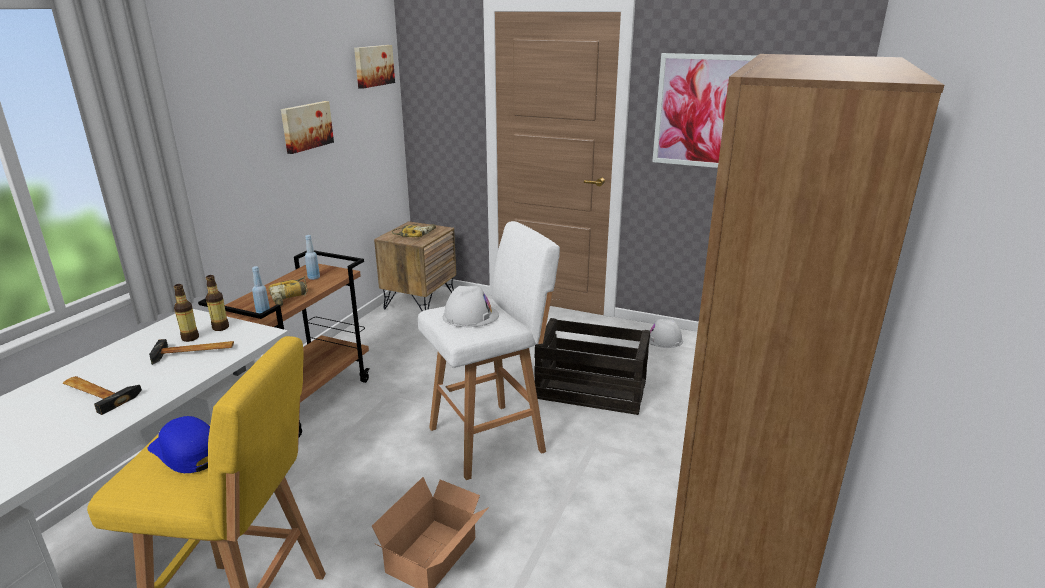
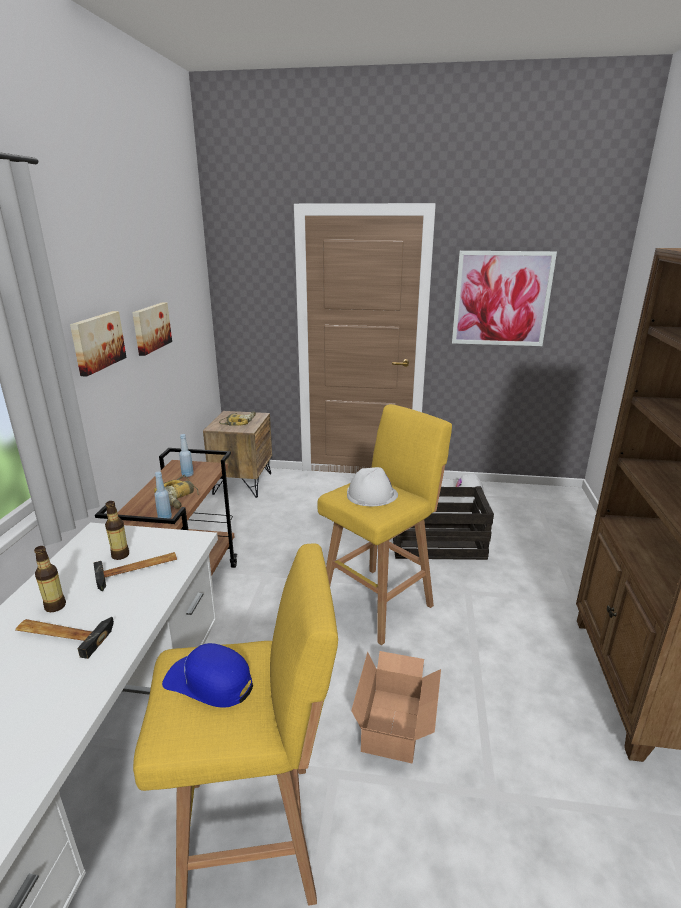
camera: 15 degrees left, 0 degrees up
(220, 327) = (144, 539): bottle -> bottle (55, 606)
(373, 66) = (192, 267): picture -> picture (97, 342)
(490, 438) = (379, 602): white stool -> yellow stool

